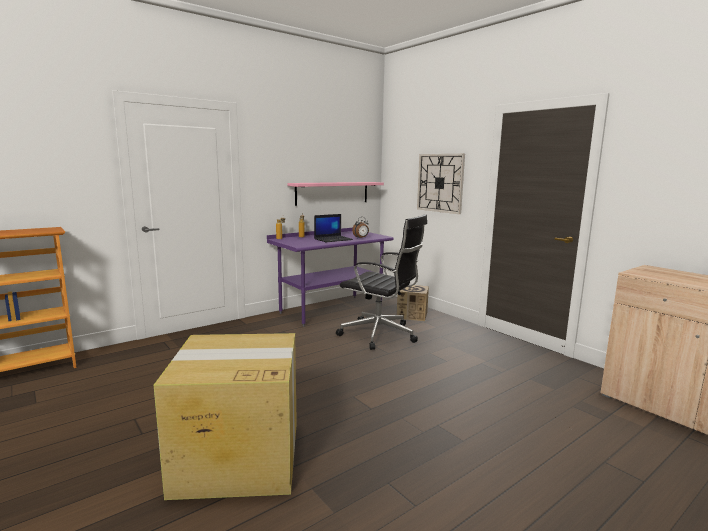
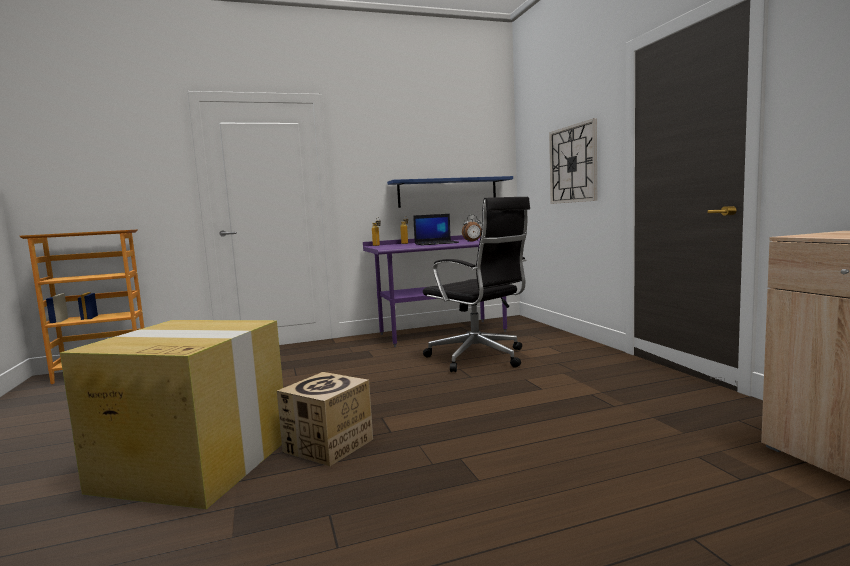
camera: 20 degrees right, 5 degrees down
(332, 193) = (447, 192): pink shelf -> blue shelf
(412, 315) = (540, 340): cardboard box -> cardboard box (328, 445)

